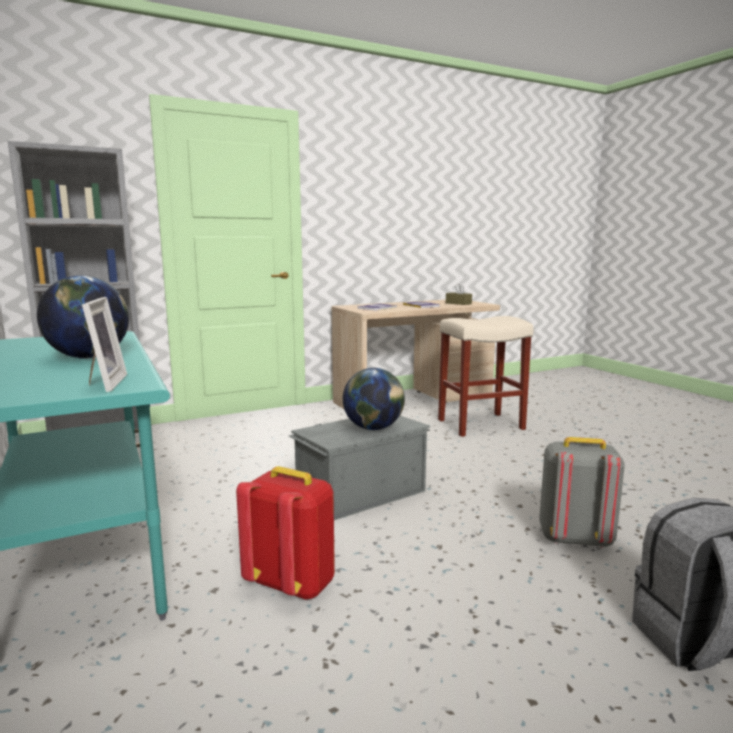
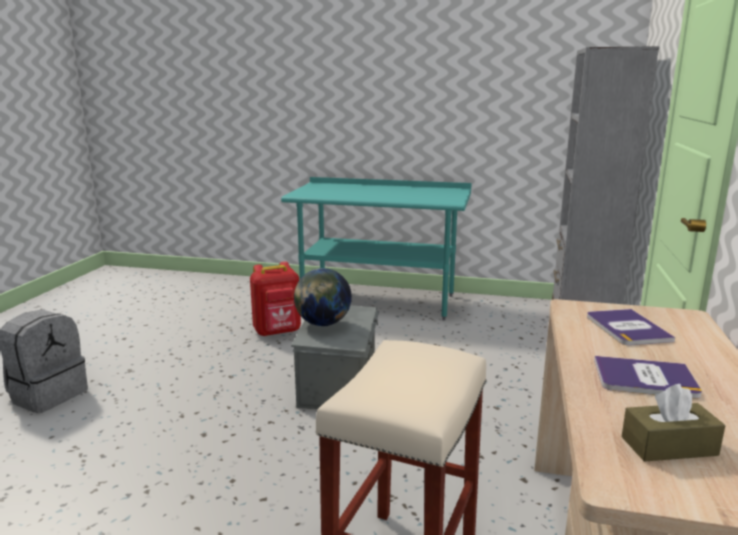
camera: 130 degrees right, 5 degrees up
(89, 358) = (372, 194): globe -> none
(103, 384) = (308, 193): picture frame -> none
(574, 538) = (139, 425): grey backpack -> none

